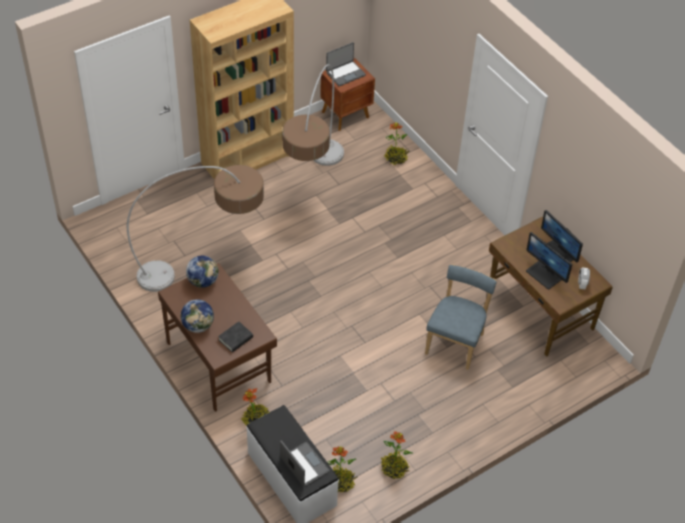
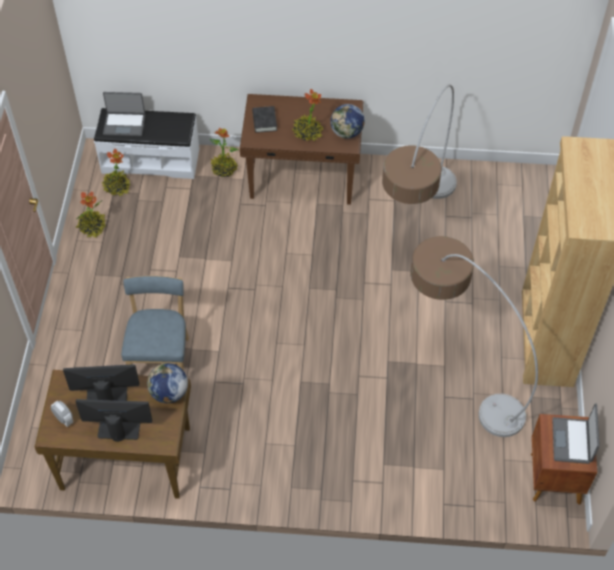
camera: 130 degrees right, 5 degrees up
(198, 326) = (301, 106): globe -> globe (169, 393)
(396, 158) = (443, 481): potted plant -> potted plant (307, 133)
(456, 342) = (161, 357): blue chair -> blue chair turned 150 degrees counterclockwise

